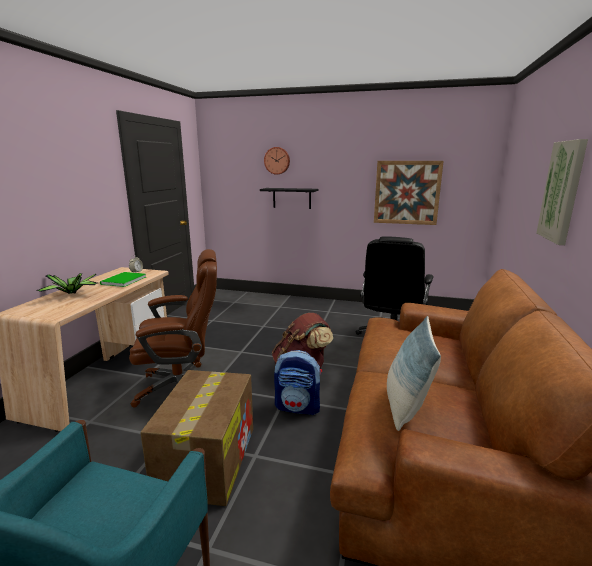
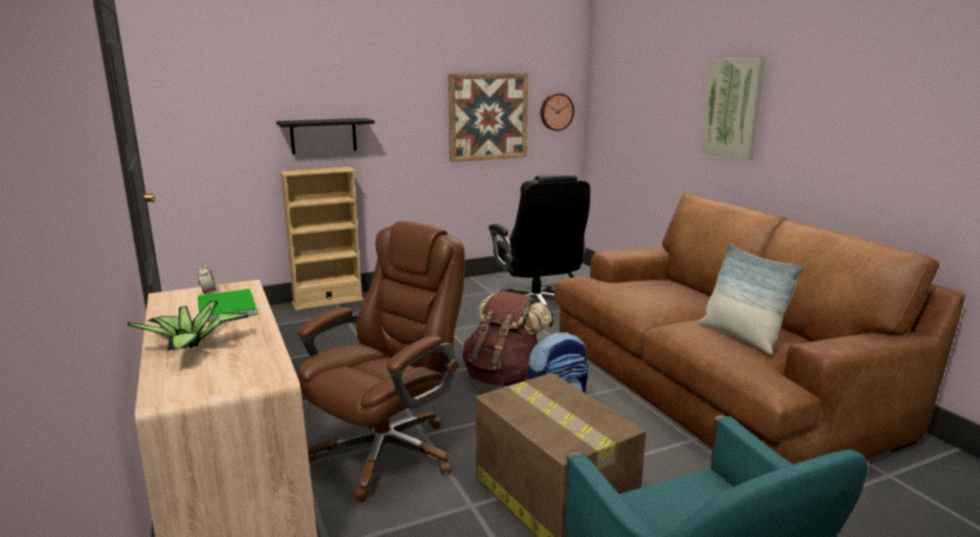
camera: 40 degrees left, 0 degrees up
(277, 160) = (293, 74): wall clock -> wall clock (556, 111)
(283, 297) = (328, 301): none -> beige bookcase

